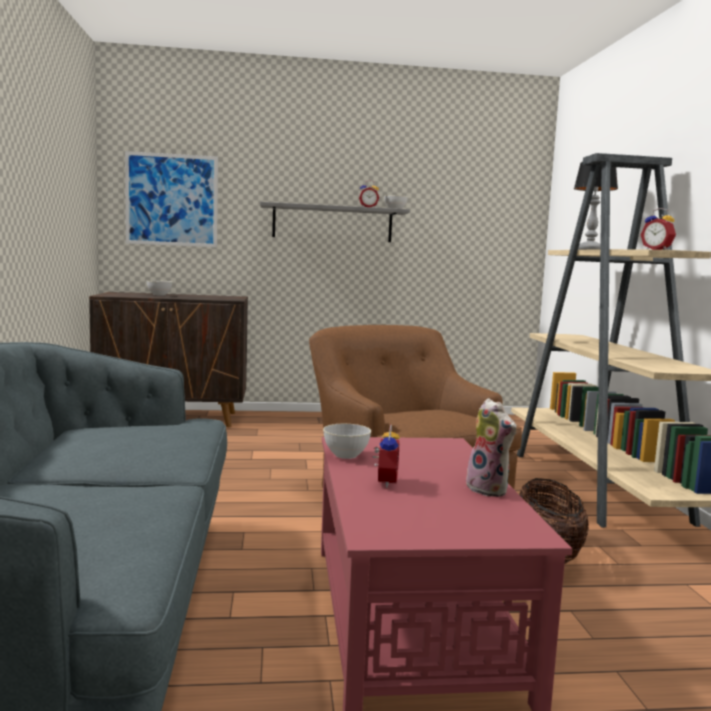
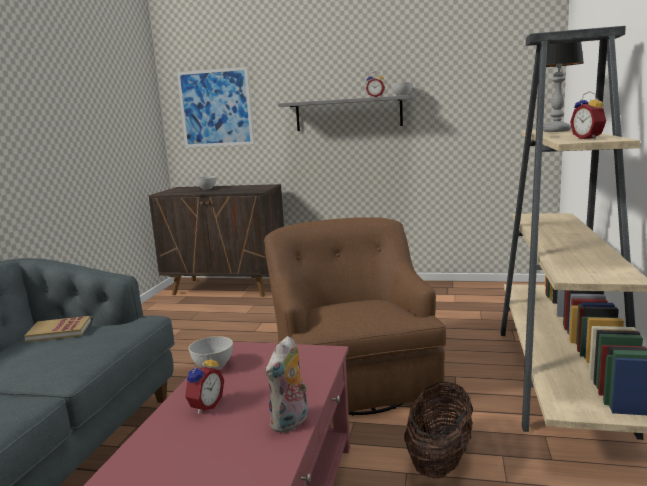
camera: 20 degrees right, 5 degrees up
(110, 428) = (59, 331): none -> book
(490, 489) = (291, 423): plush toy -> plush toy turned 45 degrees clockwise

